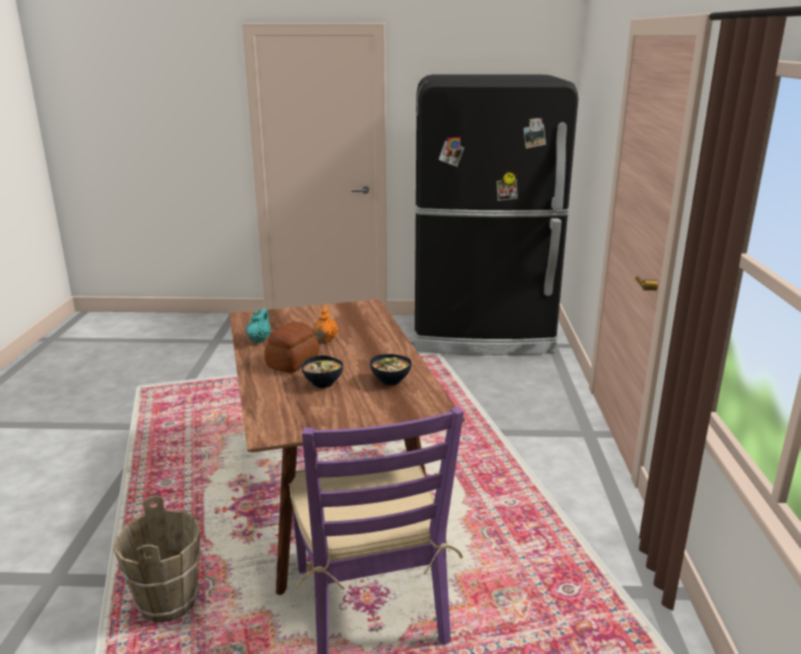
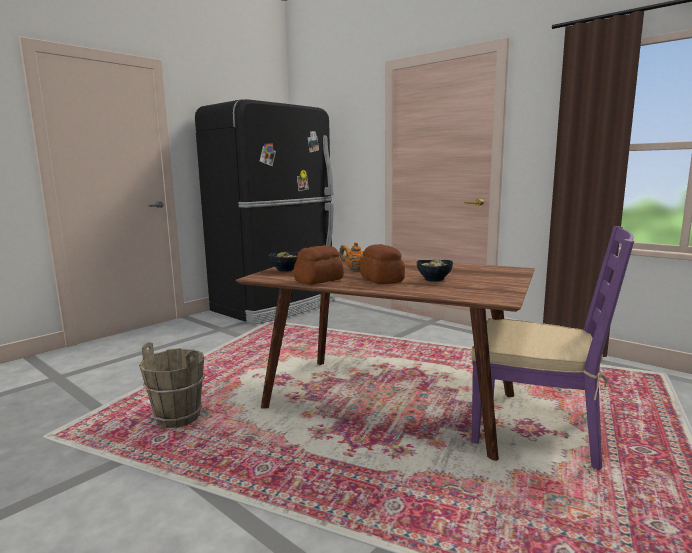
camera: 50 degrees left, 10 degrees down
(169, 602) = (460, 518): brown bucket -> brown bucket (178, 418)
(259, 340) = (318, 280): turquoise teapot -> bread
(390, 380) = (455, 269): bowl -> bowl (285, 270)

